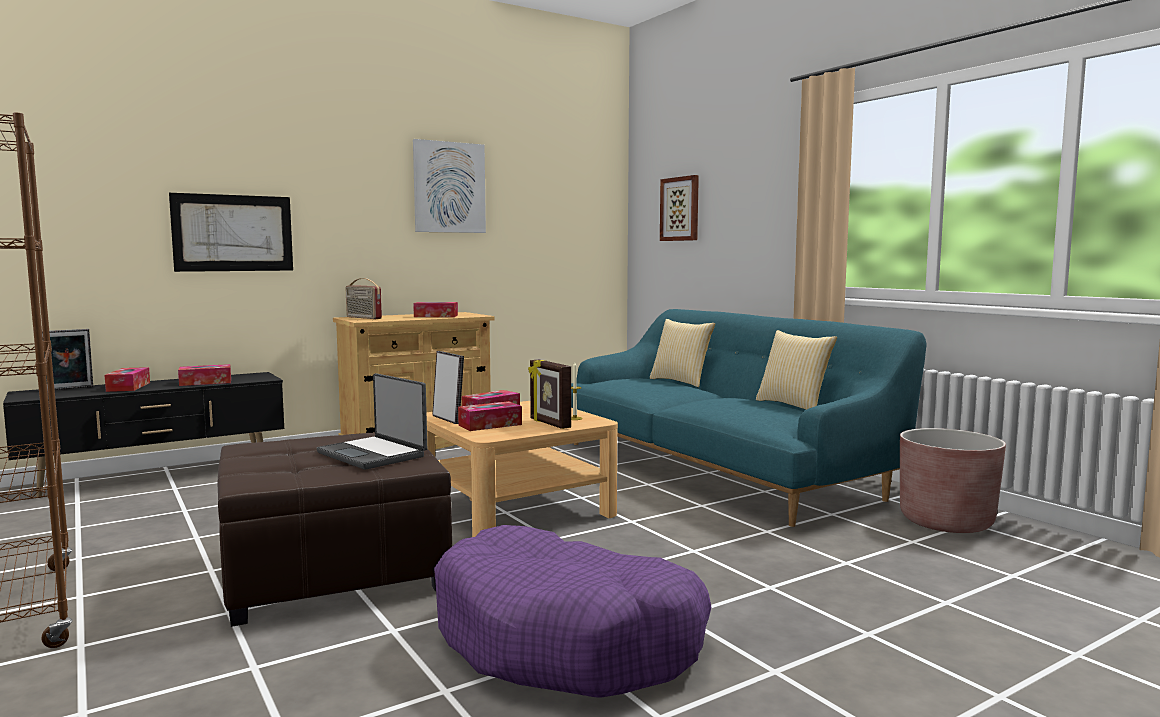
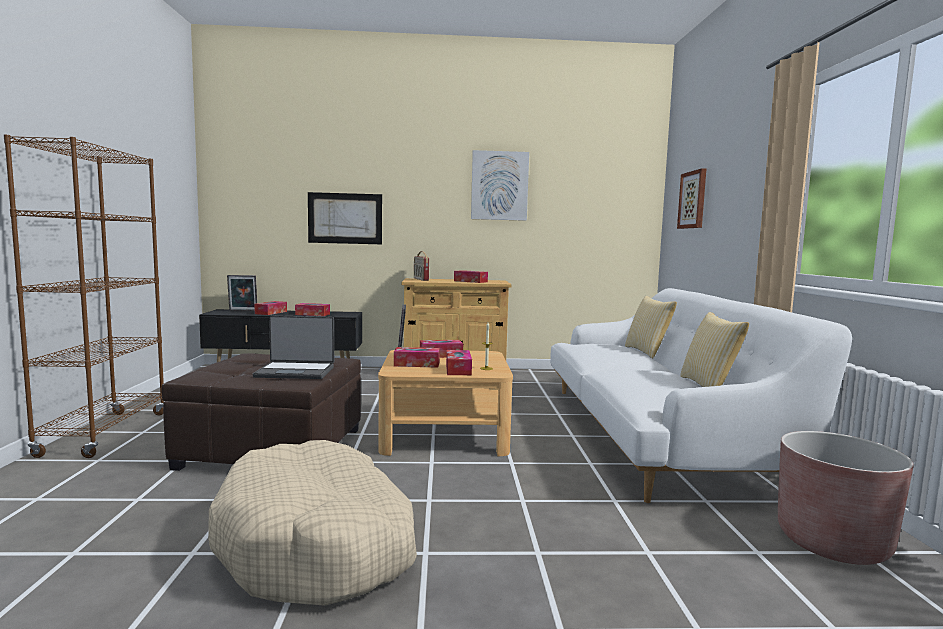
camera: 30 degrees right, 0 degrees up
(373, 454) = (296, 372): laptop -> laptop turned 75 degrees counterclockwise
(549, 424) = (458, 369): picture frame -> tissue box
(568, 640) = (318, 544): purple dog bed -> beige dog bed
(715, 468) = (652, 434): turquoise sofa -> white sofa

